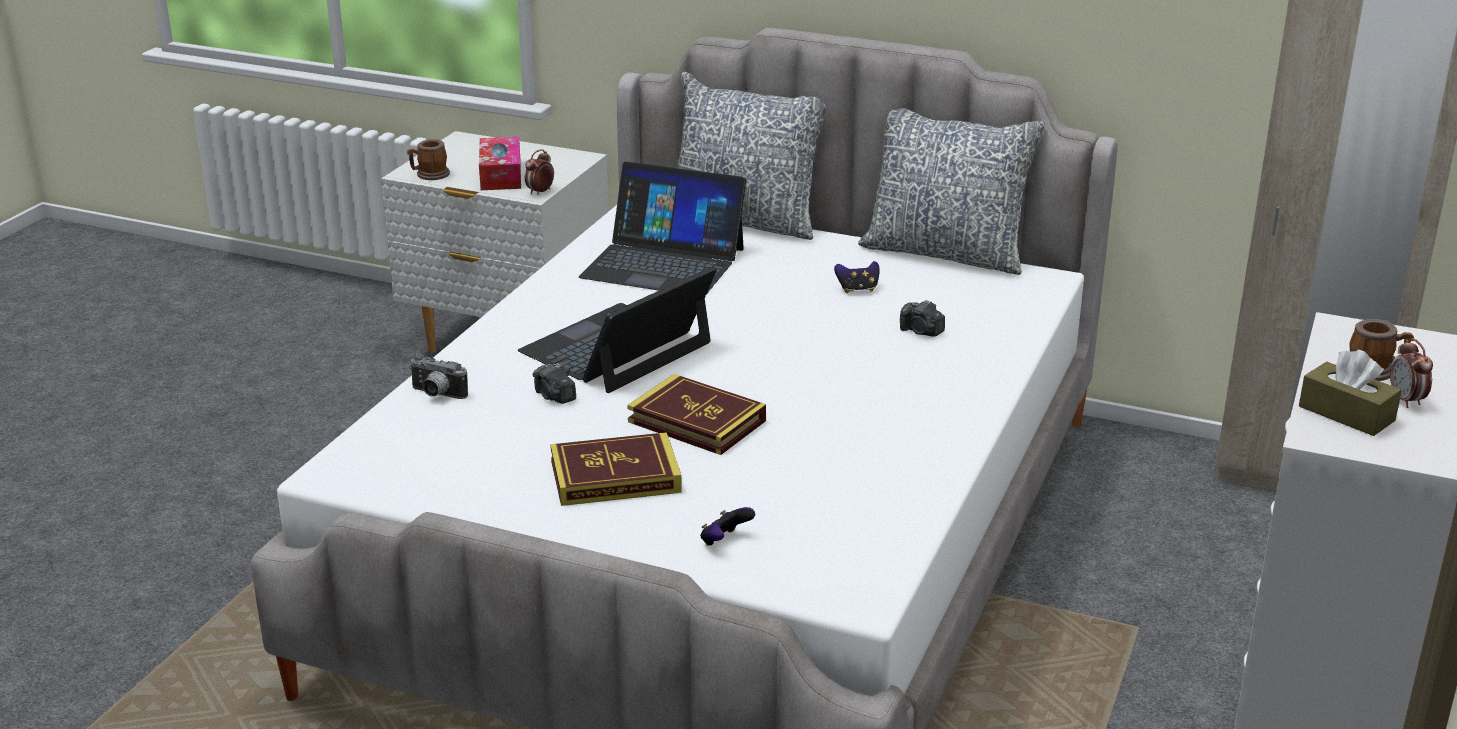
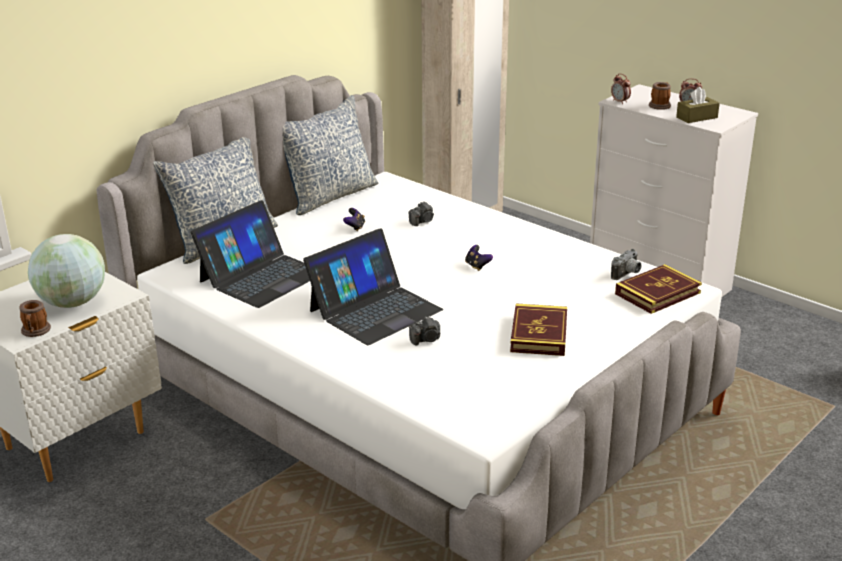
camera: 70 degrees left, 0 degrees up
(436, 395) = (395, 382): camera -> camera (627, 275)
(500, 175) = (72, 302): tissue box -> globe
(540, 192) = (125, 292): alarm clock -> alarm clock (620, 102)
(617, 348) = (374, 310): laptop -> laptop turned 105 degrees counterclockwise
(696, 421) = (487, 300): book -> book (657, 293)
(724, 541) = (623, 313): game controller -> game controller (477, 266)

